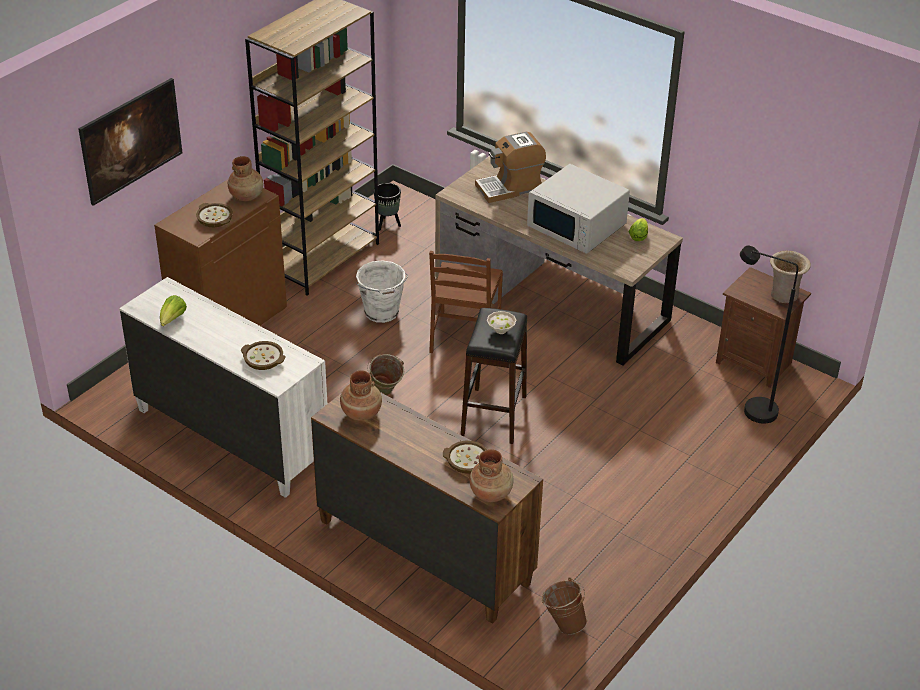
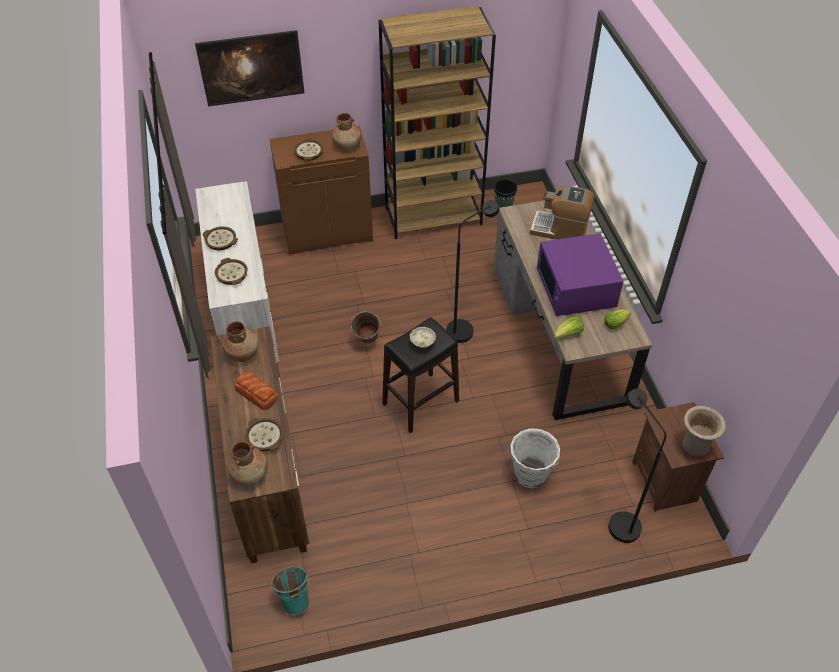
camera: 40 degrees right, 10 degrees up
(172, 320) = (214, 214): lettuce -> lettuce (568, 334)
(213, 338) = (221, 241): none -> bowl
(382, 313) = (429, 279): white bucket -> white bucket (530, 475)
(415, 434) = (256, 393): none -> bread
(464, 336) = (465, 328): brown chair -> black floor lamp
(562, 623) = (294, 598): brown bucket -> turquoise bucket
(577, 226) = (576, 289): white microwave -> purple microwave

